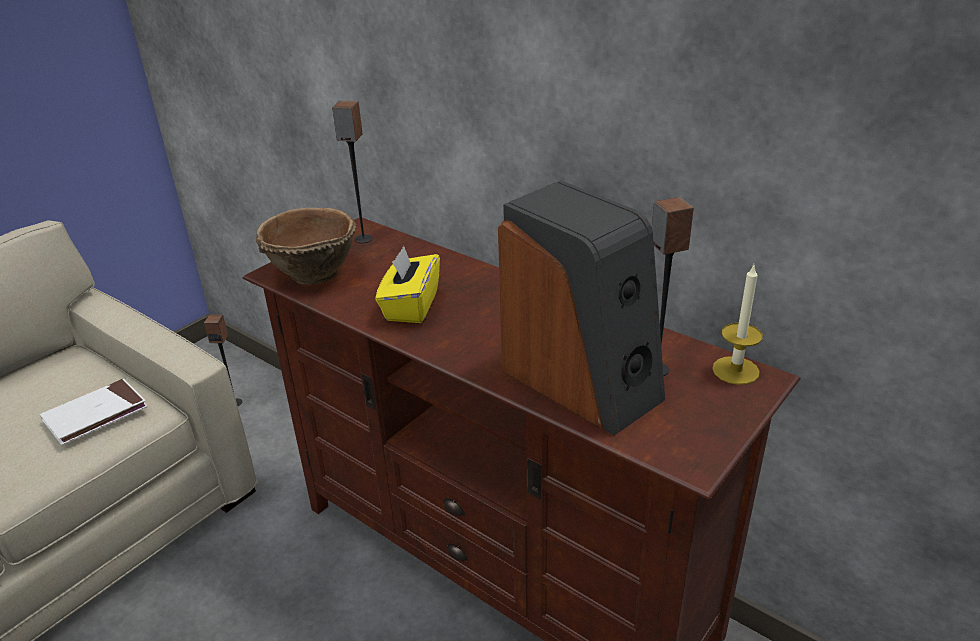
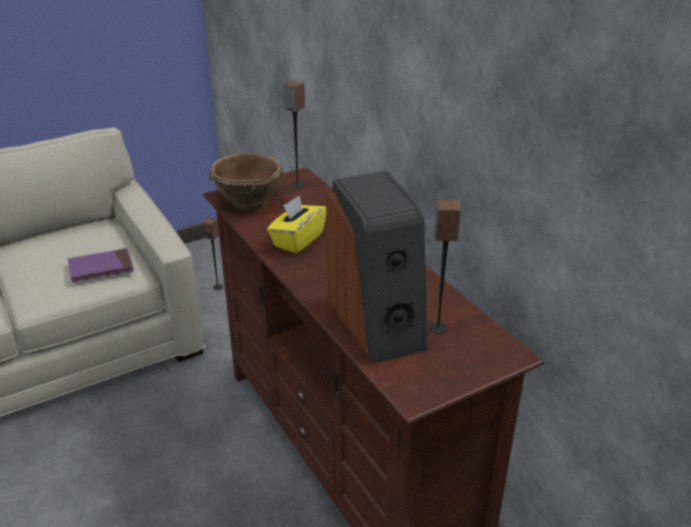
camera: 20 degrees right, 0 degrees up
(96, 415) = (101, 268): white book -> purple book
(735, 370) = (496, 344): candle -> none

